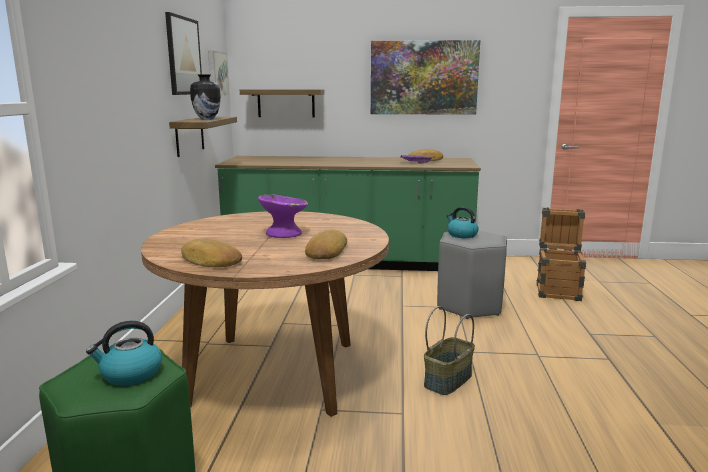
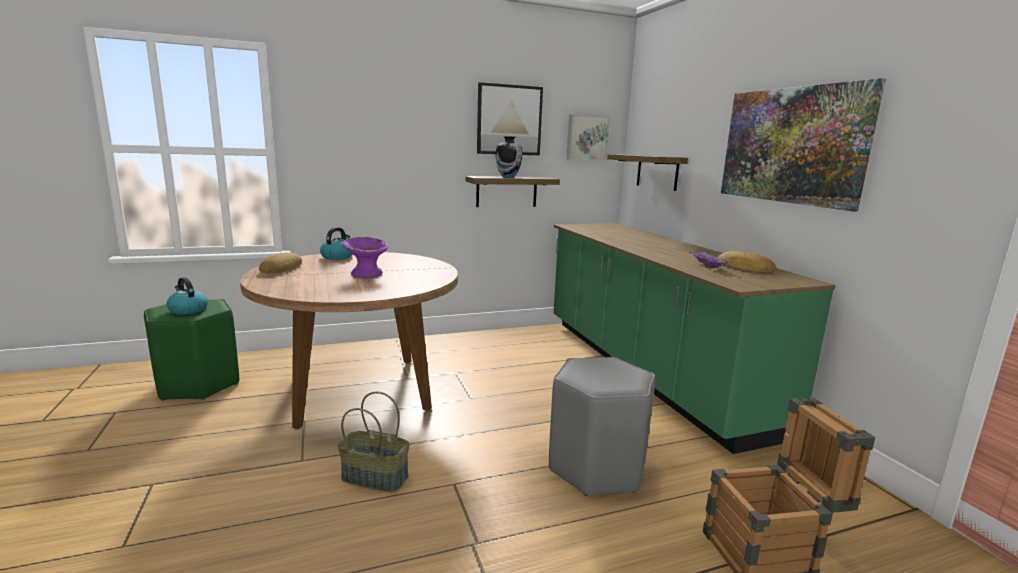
camera: 65 degrees right, 0 degrees up
(325, 251) = (312, 288): bread -> none
(461, 235) = (603, 365): kettle -> kettle (337, 257)

